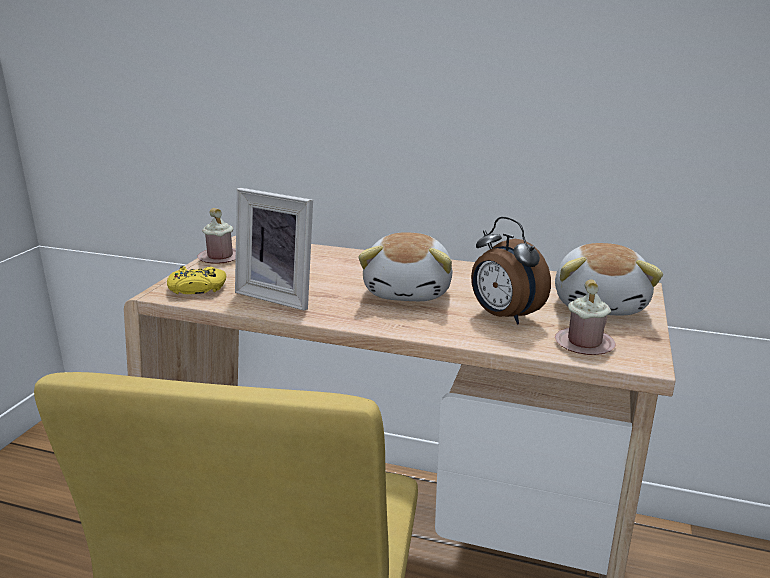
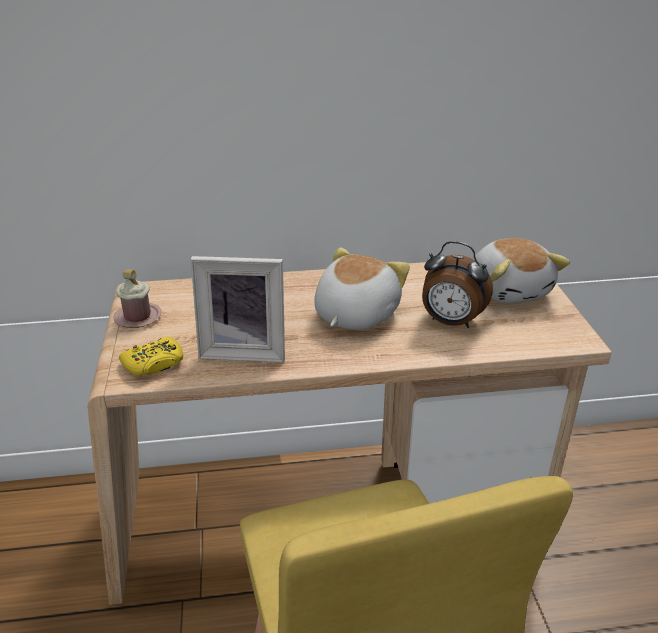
camera: 25 degrees left, 10 degrees up
(409, 291) = (354, 314): plush toy -> plush toy turned 135 degrees counterclockwise
(584, 344) = (529, 334): pink mug -> none

